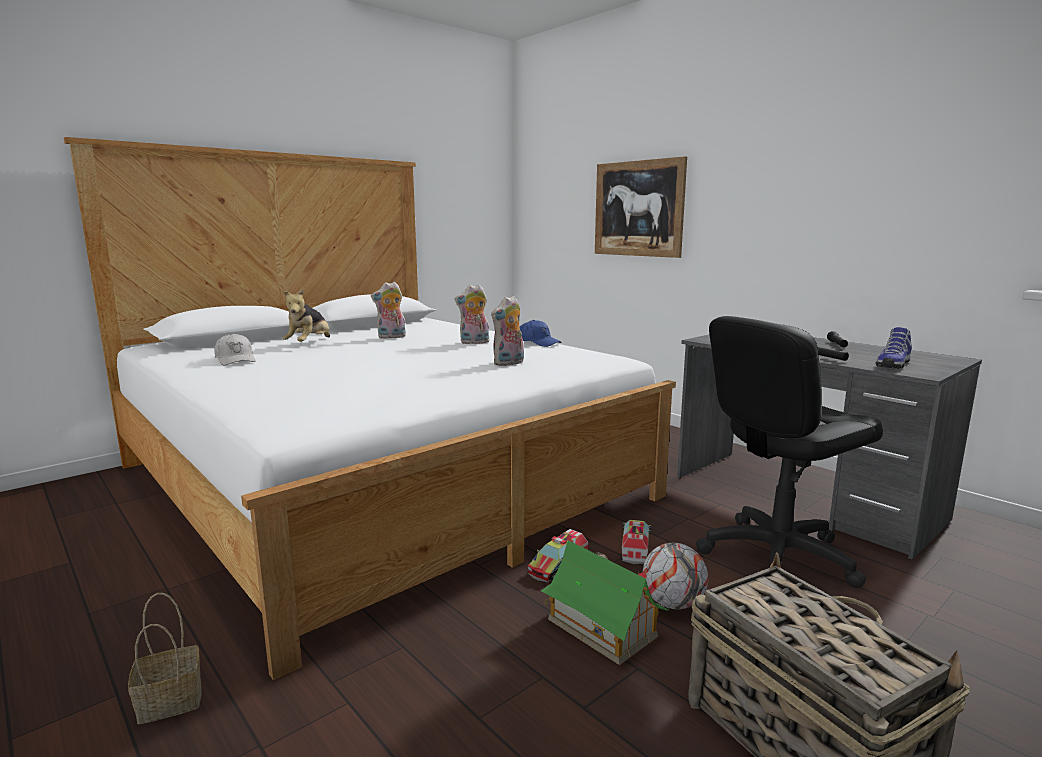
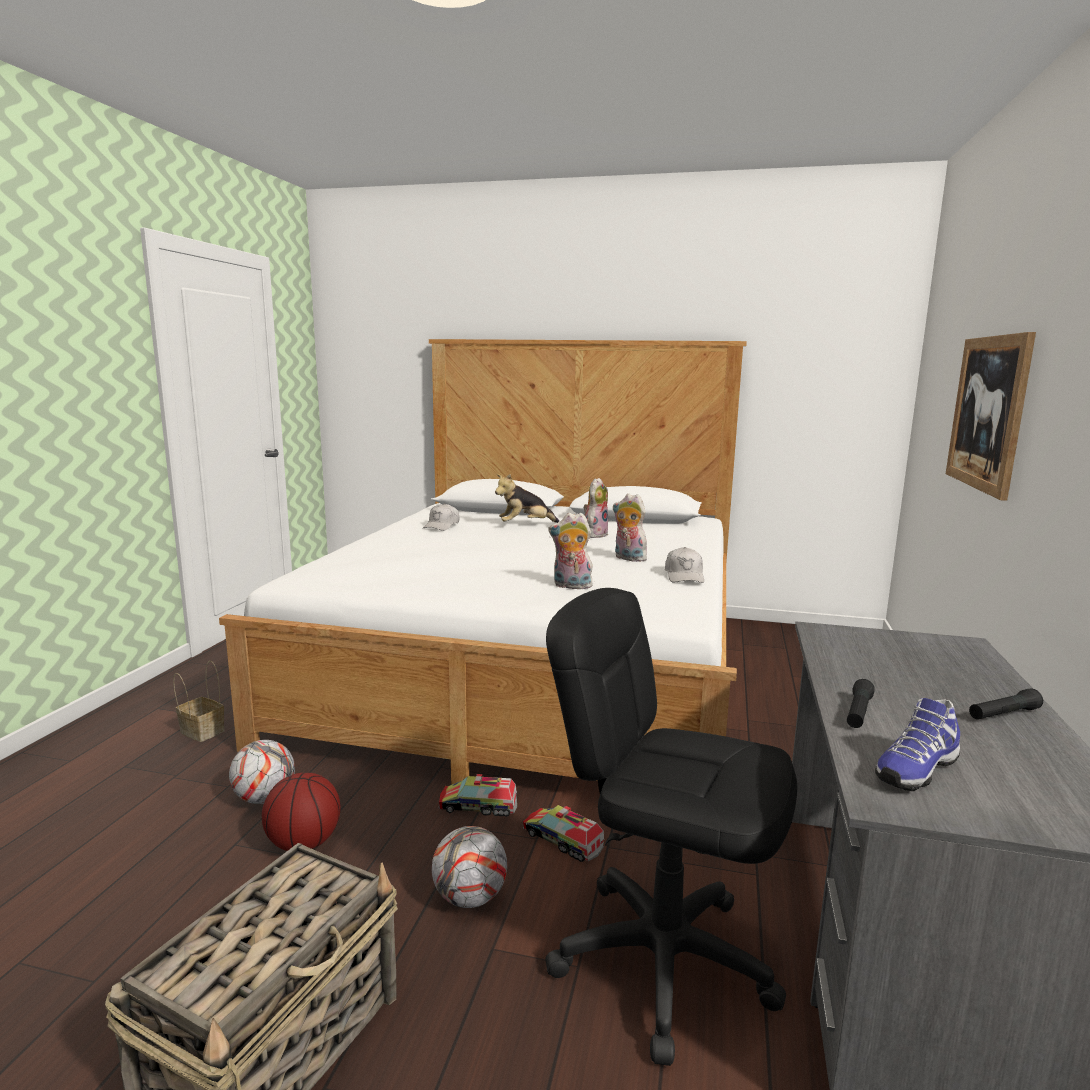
camera: 55 degrees right, 0 degrees up
(391, 337) = (595, 534): plush toy -> plush toy turned 90 degrees clockwise
(410, 678) = (264, 798): none -> football
(522, 669) = (303, 843): none -> basketball
(538, 342) = (684, 576): blue cap -> white cap
(601, 627) = (392, 864): toy house -> none
(635, 547) = (562, 840): toy truck -> toy truck turned 120 degrees counterclockwise
(892, 364) = (914, 769): shoe -> shoe turned 45 degrees counterclockwise

